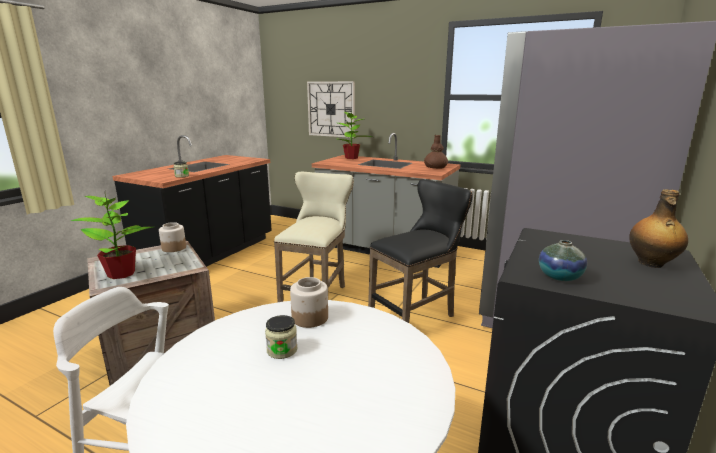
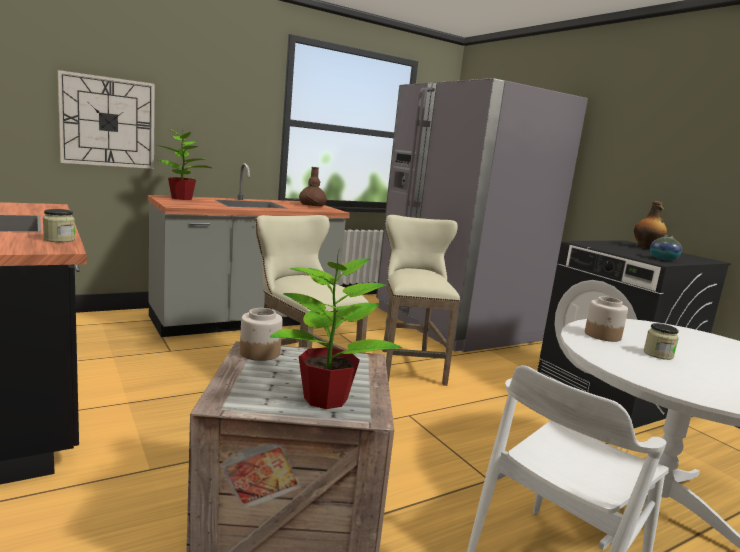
camera: 60 degrees left, 5 degrees down
(417, 316) = (409, 364): black stool -> beige stool

